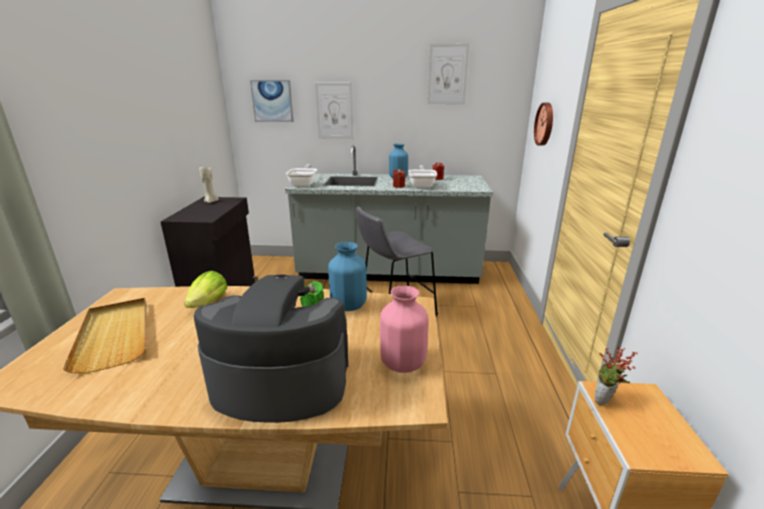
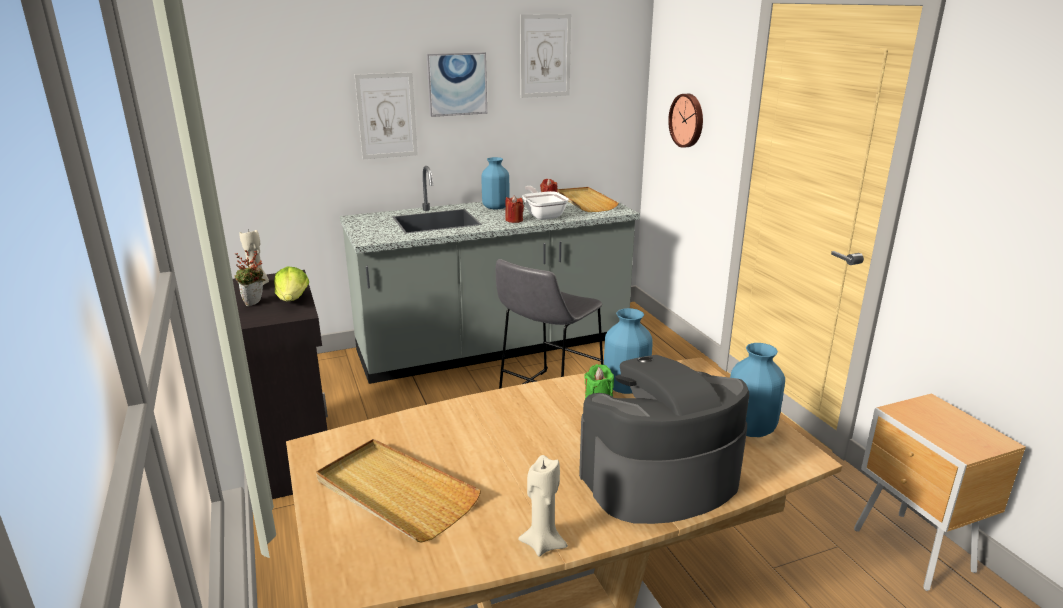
camera: 25 degrees left, 0 degrees up
(138, 402) = (543, 544): none -> beige candle
(208, 303) = (456, 425): lettuce -> lettuce (293, 300)
(272, 101) = (283, 106): picture -> picture (457, 84)
(304, 184) = (373, 235): frying pan -> none
(403, 364) = (750, 429): pink vase -> blue vase
(462, 181) = (585, 202): none -> beige tray
(604, 402) = (909, 419): potted plant -> potted plant (254, 303)

